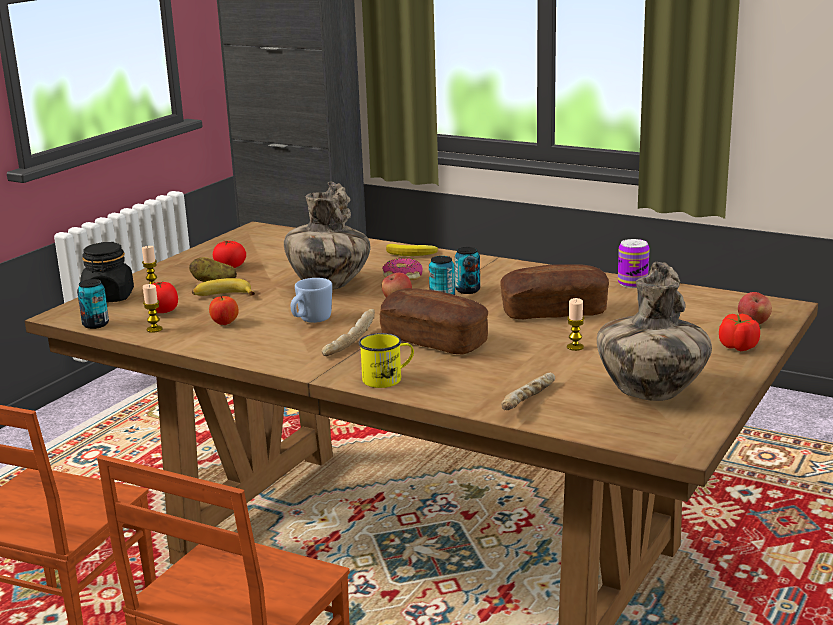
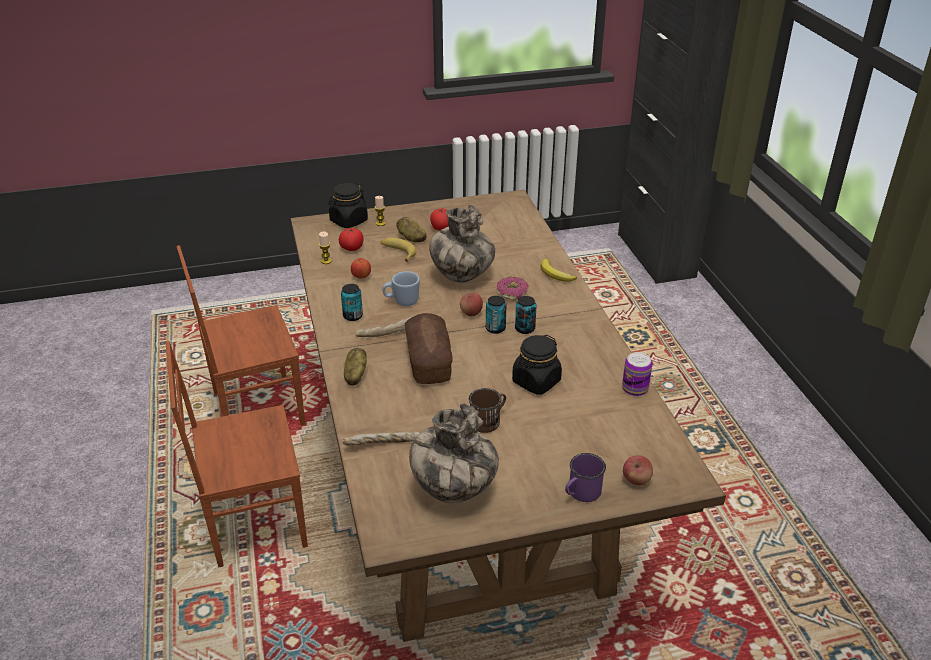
camera: 45 degrees right, 15 degrees up
(95, 324) = (310, 240): can -> can (353, 316)
(388, 379) = (355, 375): yellow mug -> potato
(554, 312) = (536, 382): bread -> black jar
(575, 347) = (488, 421): candle -> brown mug
(738, 347) = (581, 493): tomato -> purple mug

